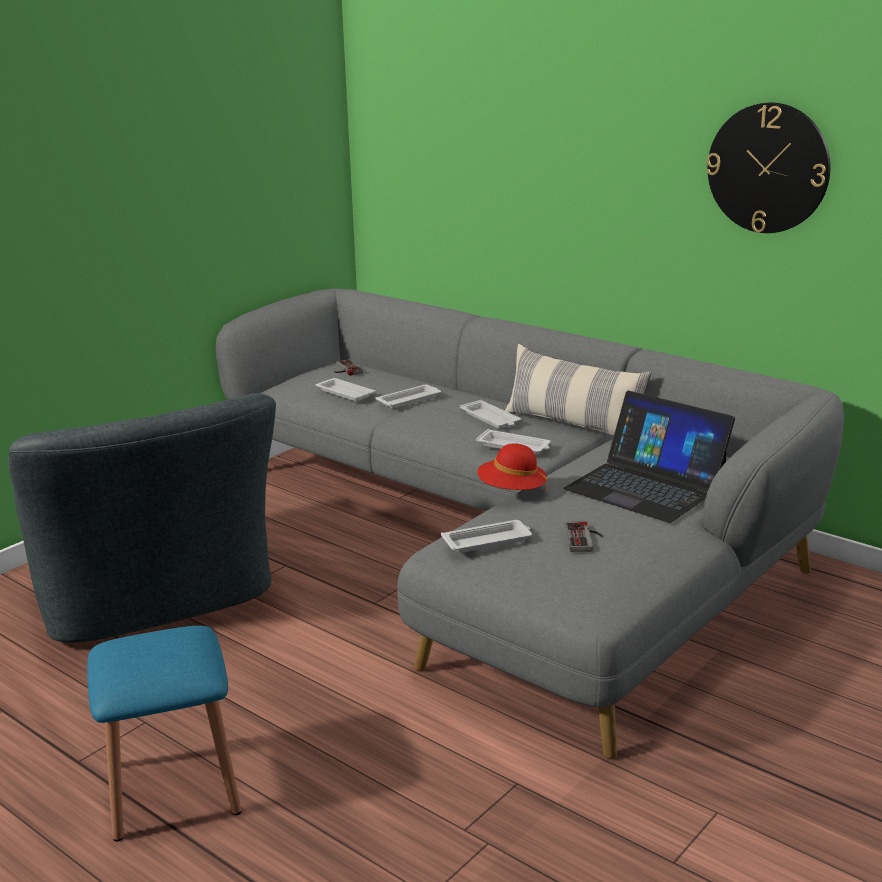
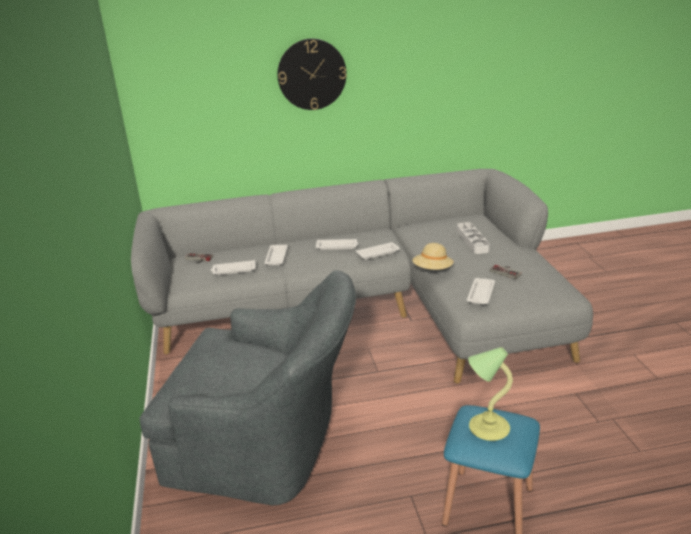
camera: 50 degrees left, 5 degrees up
(151, 648) = (487, 428): none -> table lamp
(512, 491) = (432, 270): red hat -> beige hat
(573, 425) = (373, 232): pillow -> none
(646, 486) = (472, 241): laptop -> grey tray
(768, 168) = (436, 66): wall clock -> wall clock (312, 74)

